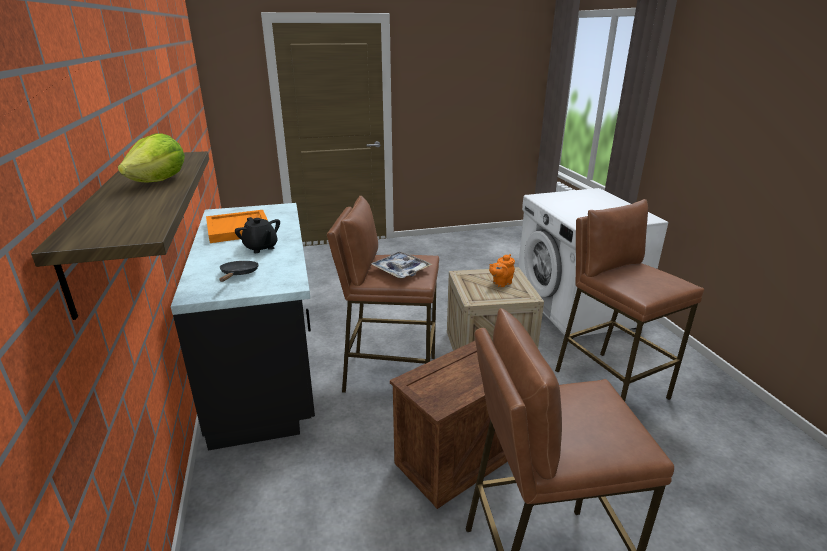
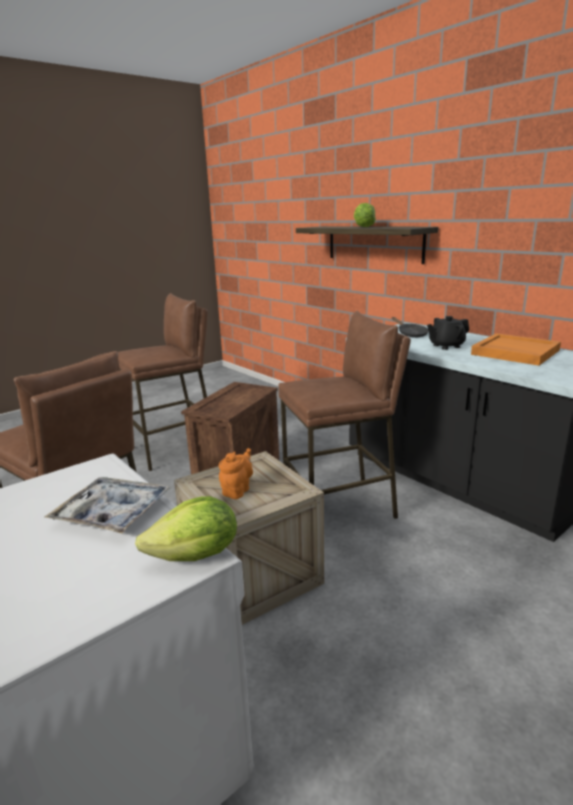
camera: 155 degrees right, 5 degrees down
(261, 248) = (446, 346): black teapot -> black teapot turned 45 degrees counterclockwise
(401, 270) = (322, 384): tray -> tray (113, 513)
(538, 196) = (196, 556): none -> lettuce

